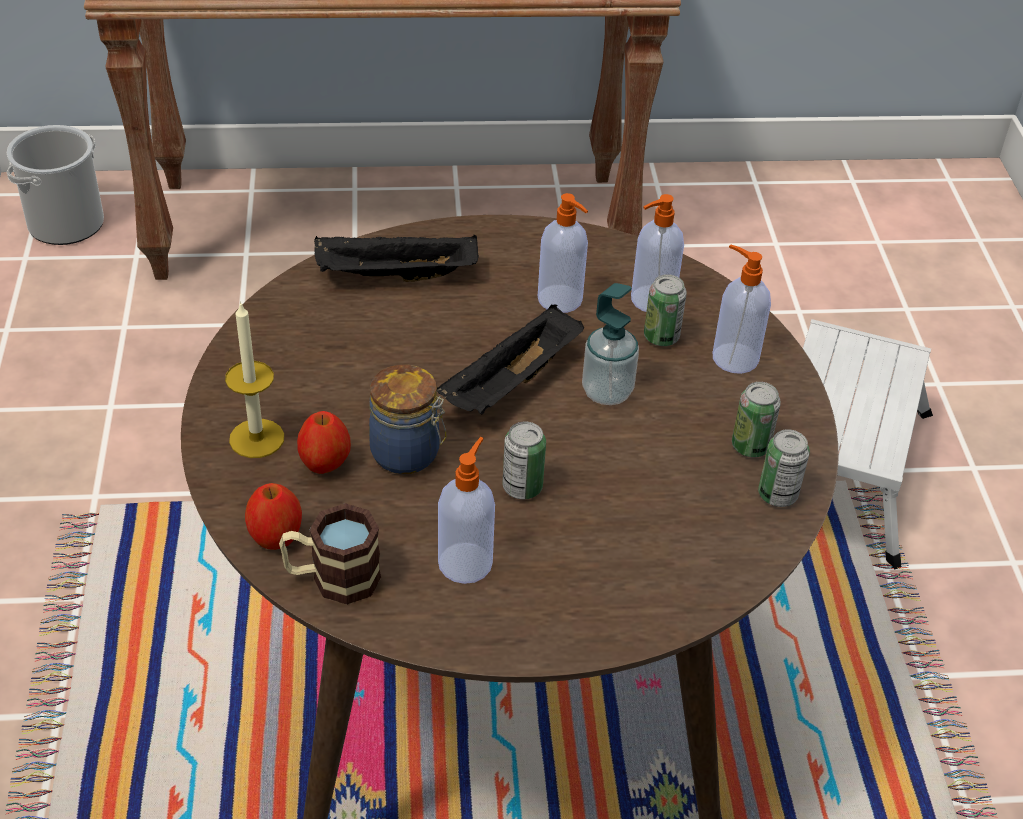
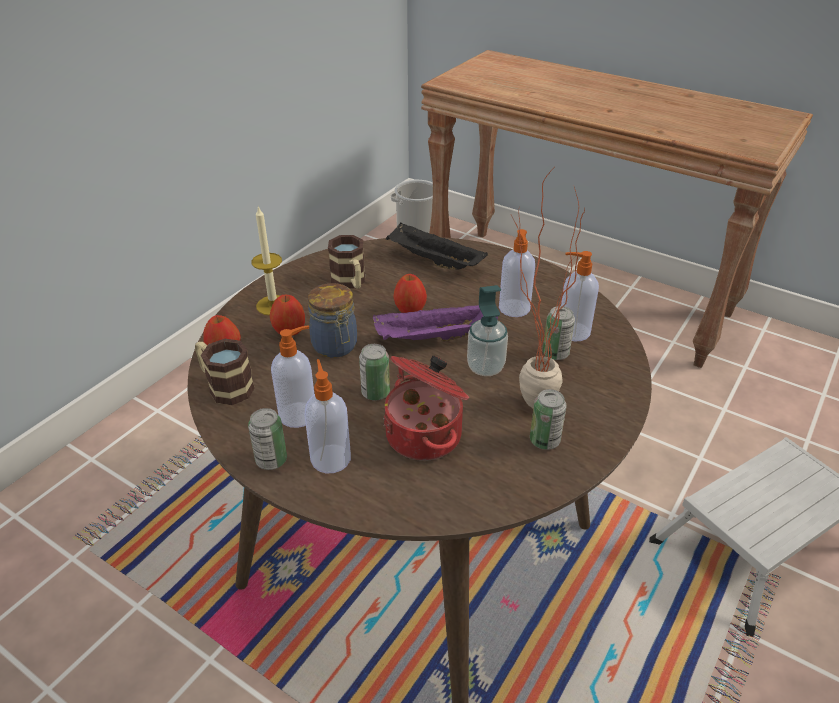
camera: 40 degrees right, 5 degrees down
(323, 356) = (351, 283): none -> mug
(443, 360) = (410, 310): none -> apple
(512, 384) = (434, 338): black tray -> purple tray
(630, 506) = (426, 435): none -> cooking pot
(688, 414) = (523, 402): none -> potted plant
(733, 357) = (592, 385): soap dispenser -> soap dispenser (330, 457)
(777, 495) = (530, 478): can -> can (271, 460)

